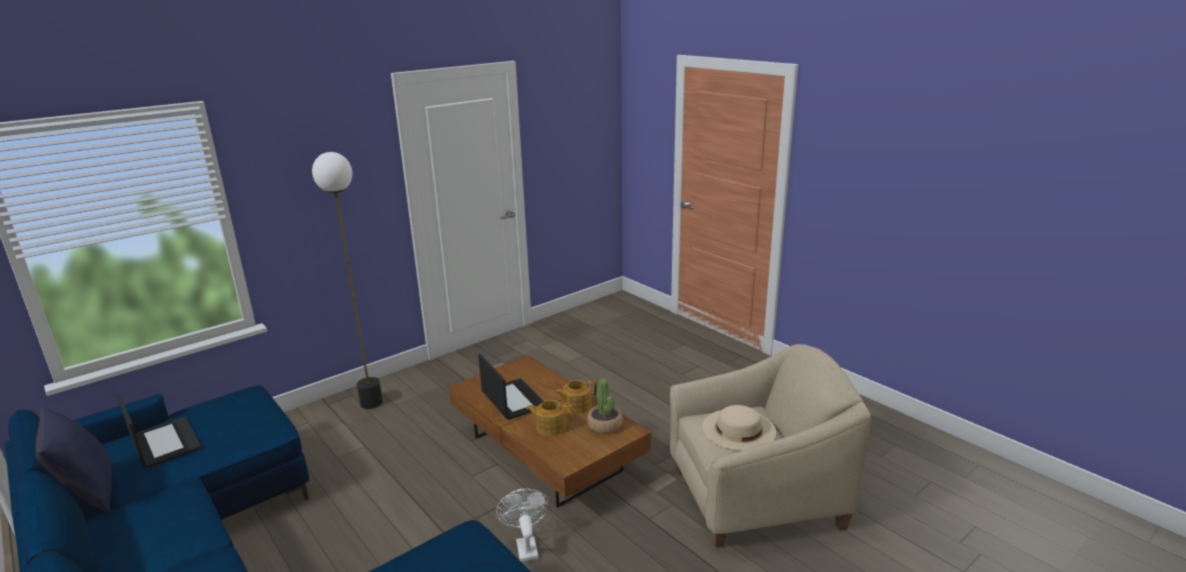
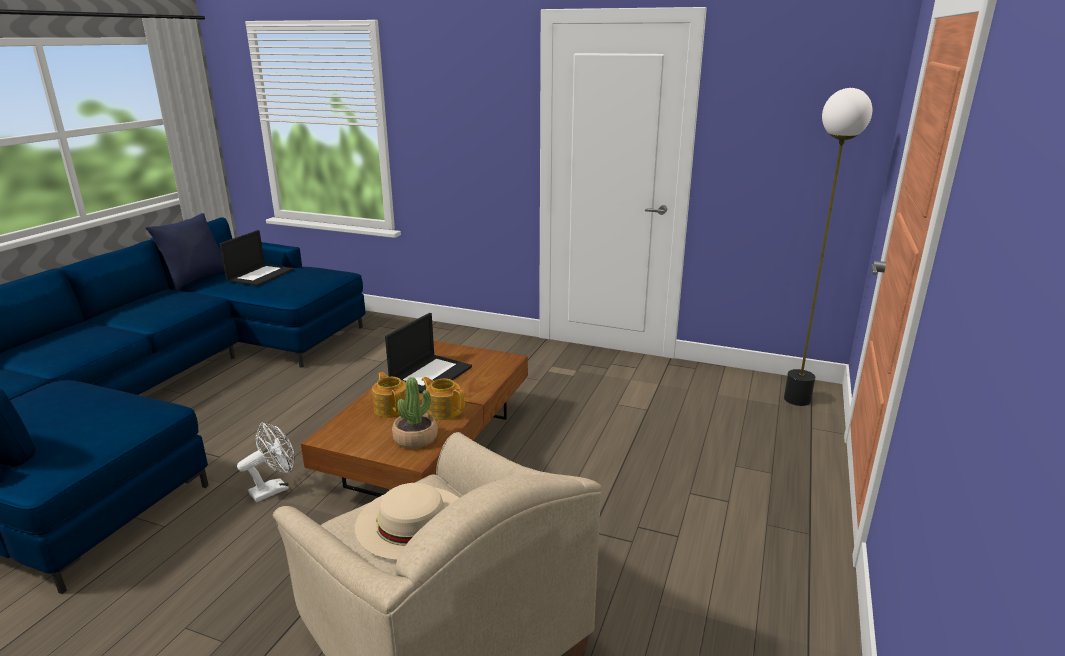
camera: 60 degrees right, 0 degrees up
(372, 403) = (447, 341): floor lamp -> floor lamp (797, 399)

